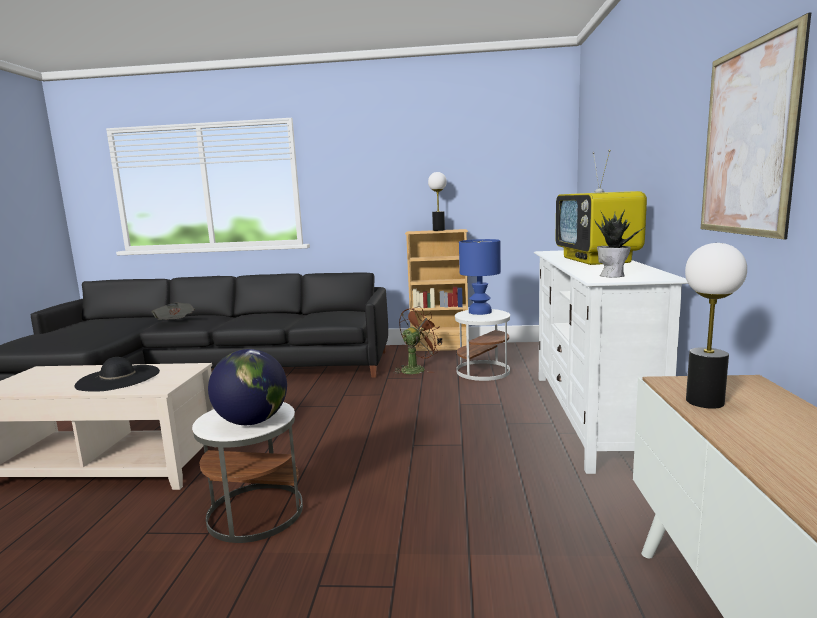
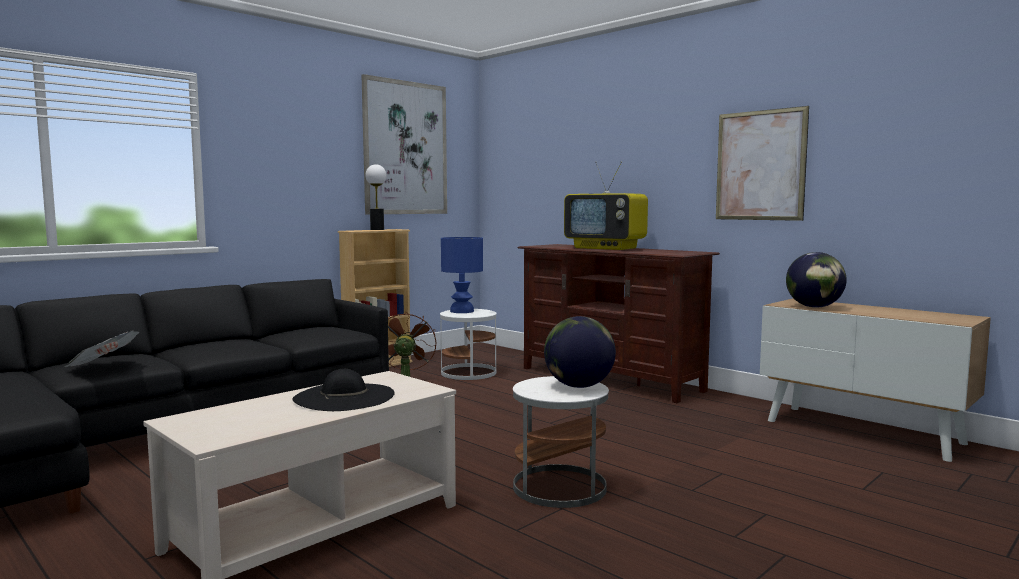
camera: 50 degrees left, 5 degrees down
(480, 152) = (405, 148): none -> picture
(591, 416) = (610, 379): white tv stand -> brown tv stand
(612, 275) = (671, 252): potted plant -> none
(704, 402) = (814, 307): table lamp -> globe

